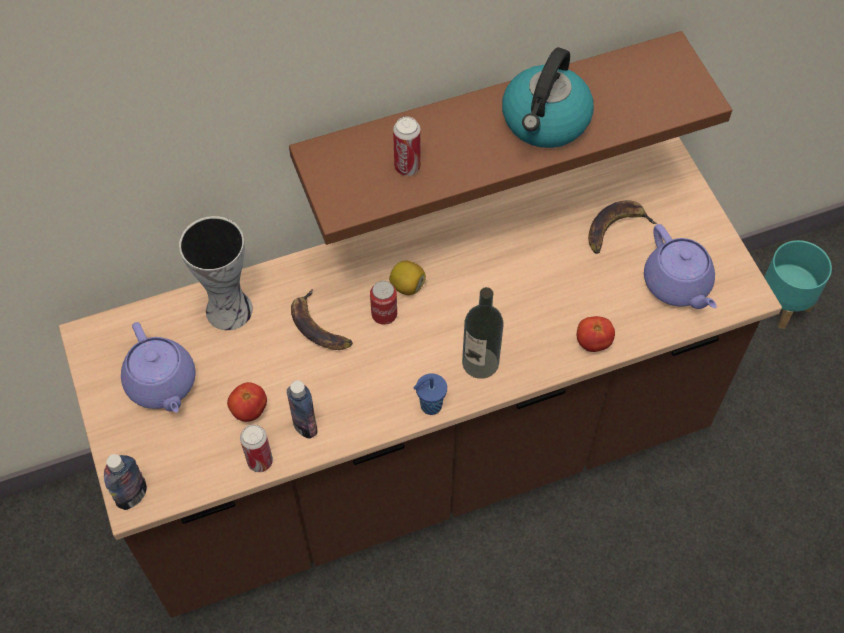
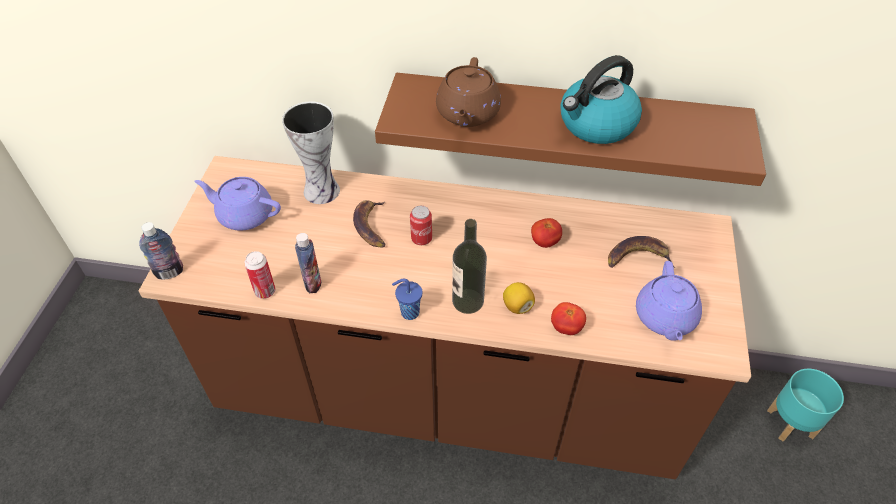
camera: 30 degrees right, 10 degrees down
(162, 384) = (244, 215): purple teapot -> purple teapot turned 105 degrees clockwise
(249, 410) = (285, 256): tomato -> tomato (544, 242)
(407, 167) = (467, 114): can -> brown teapot
(407, 286) = (451, 228): lemon -> lemon (517, 306)

